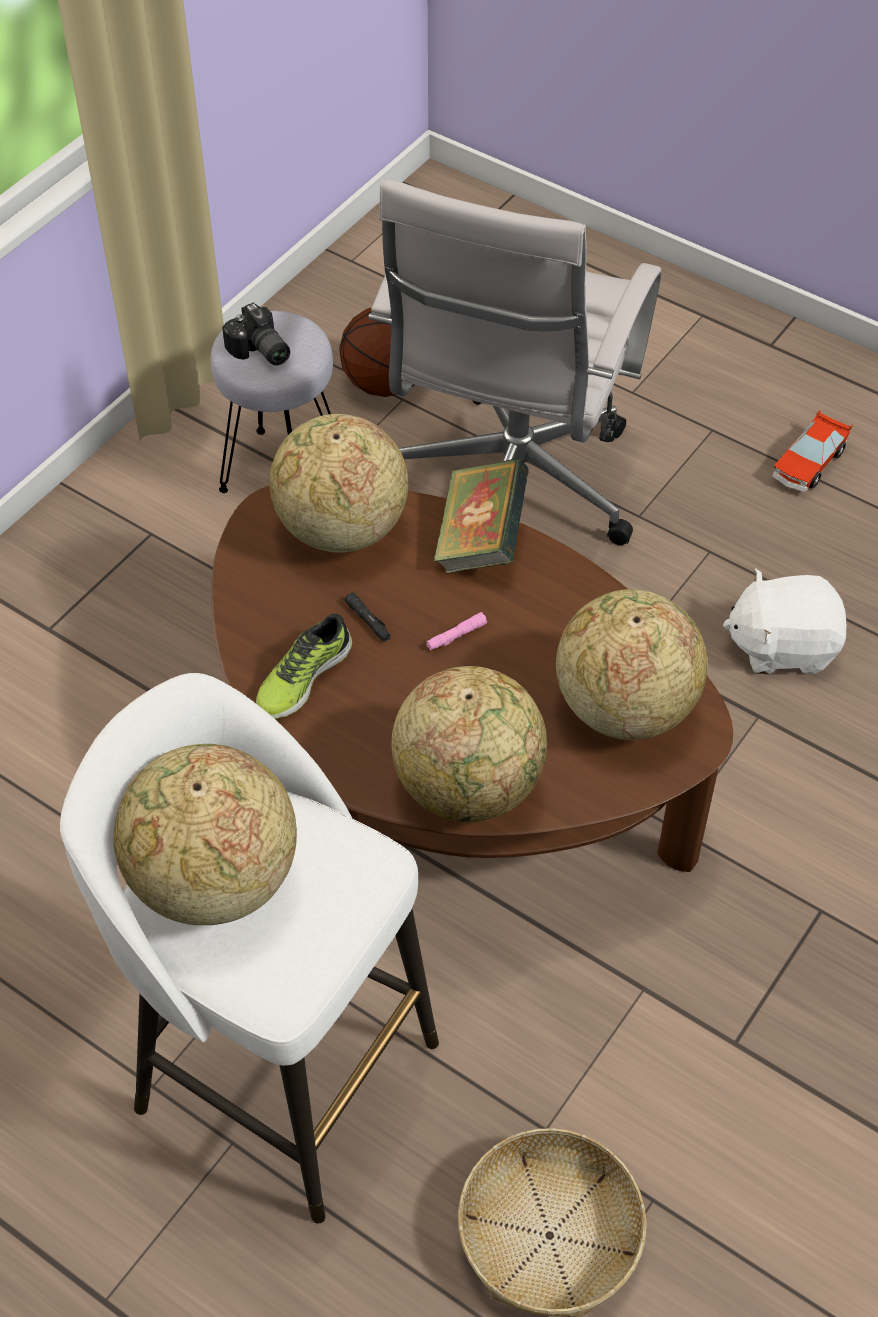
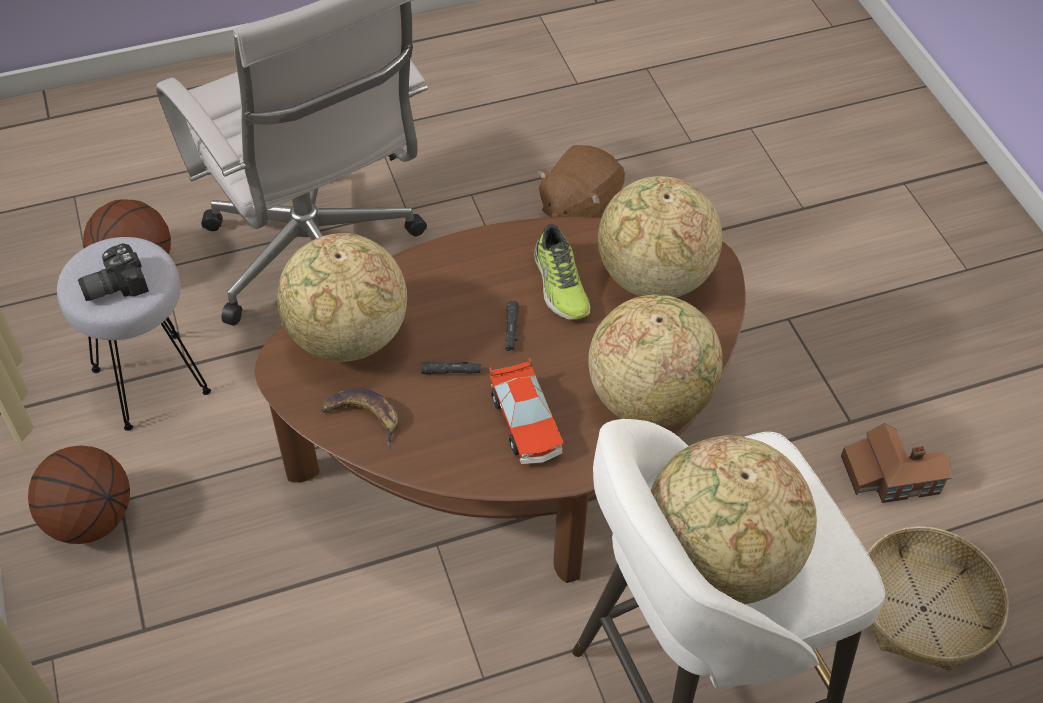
camera: 55 degrees left, 0 degrees up
(119, 527) = (90, 519): none -> basketball
(259, 352) = (113, 285): camera -> camera turned 150 degrees clockwise
(267, 592) = (364, 416): none -> banana
(302, 677) = (467, 440): shoe -> shoe (559, 285)
(456, 636) = (511, 329): pink flashlight -> black flashlight
(480, 541) = (438, 266): book -> none
(696, 1118) = (889, 476): none -> toy house
(782, 646) = (579, 209): white plush toy -> brown plush toy
(808, 464) = (450, 104): toy car -> toy car (525, 423)

